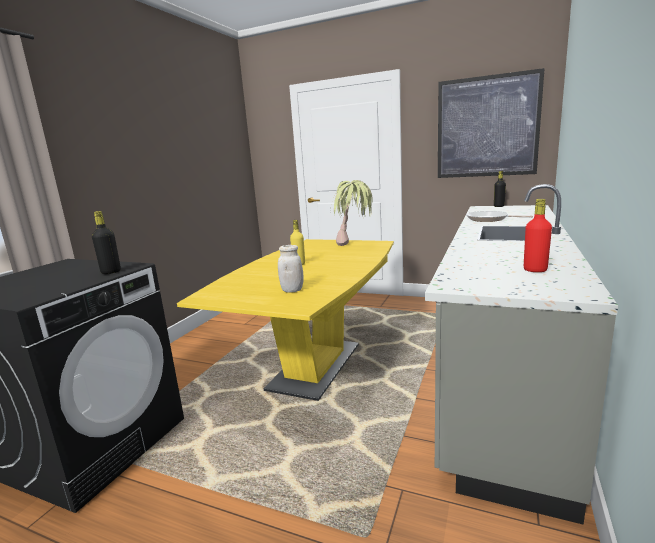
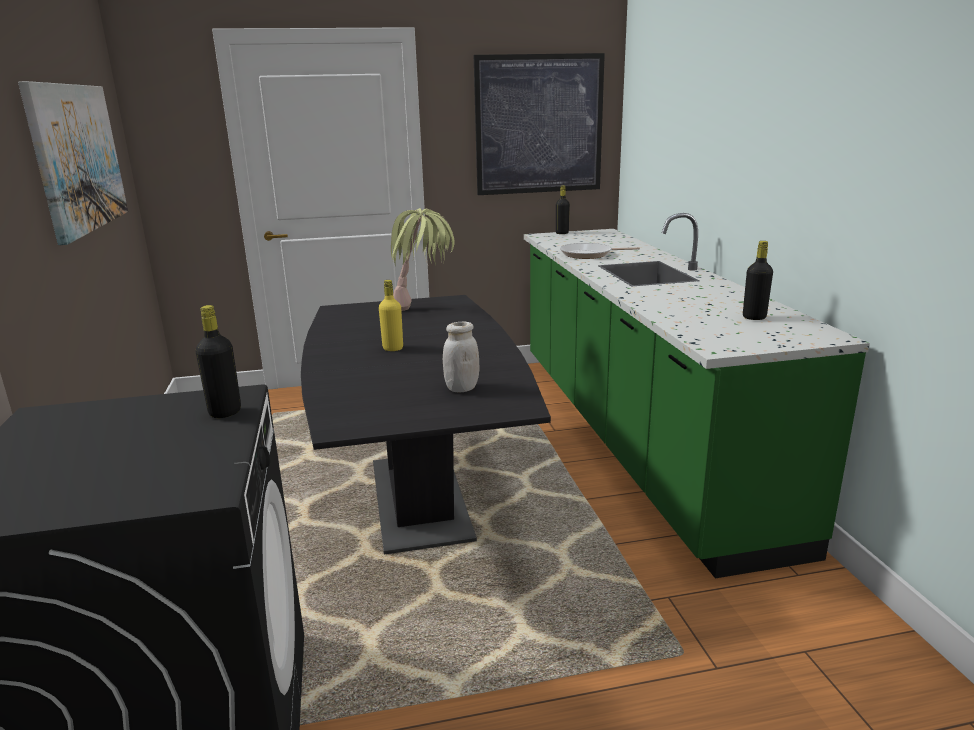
camera: 35 degrees left, 5 degrees up
(197, 152) = (77, 158): none -> picture
(315, 366) = (419, 499): yellow dining table -> black dining table
(501, 366) = (635, 436): grey counter -> green counter
(535, 270) = (754, 317): red bottle -> black bottle

